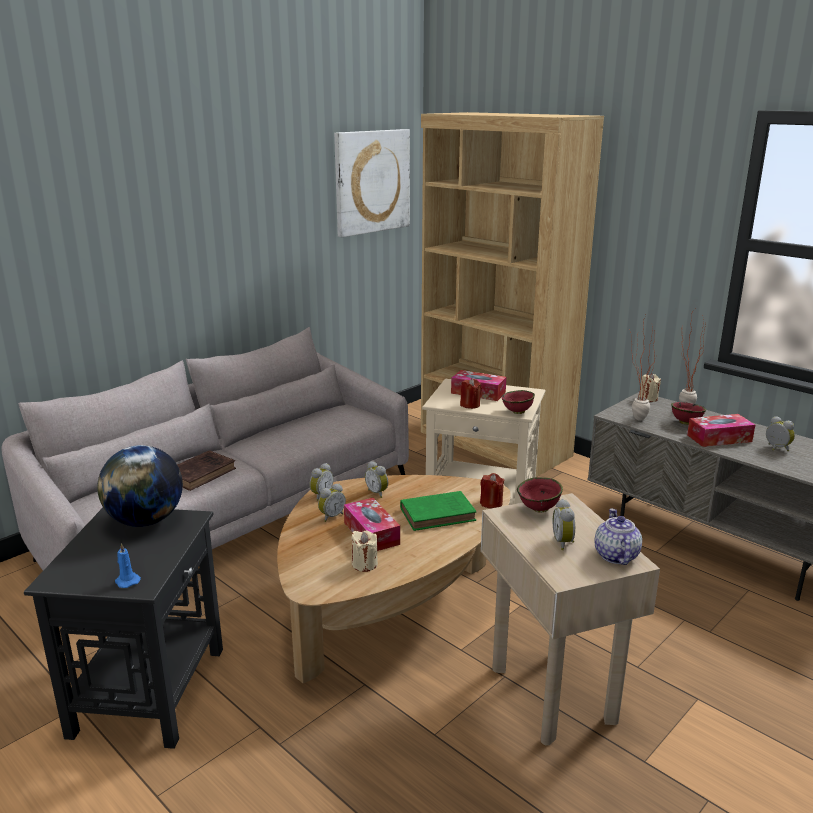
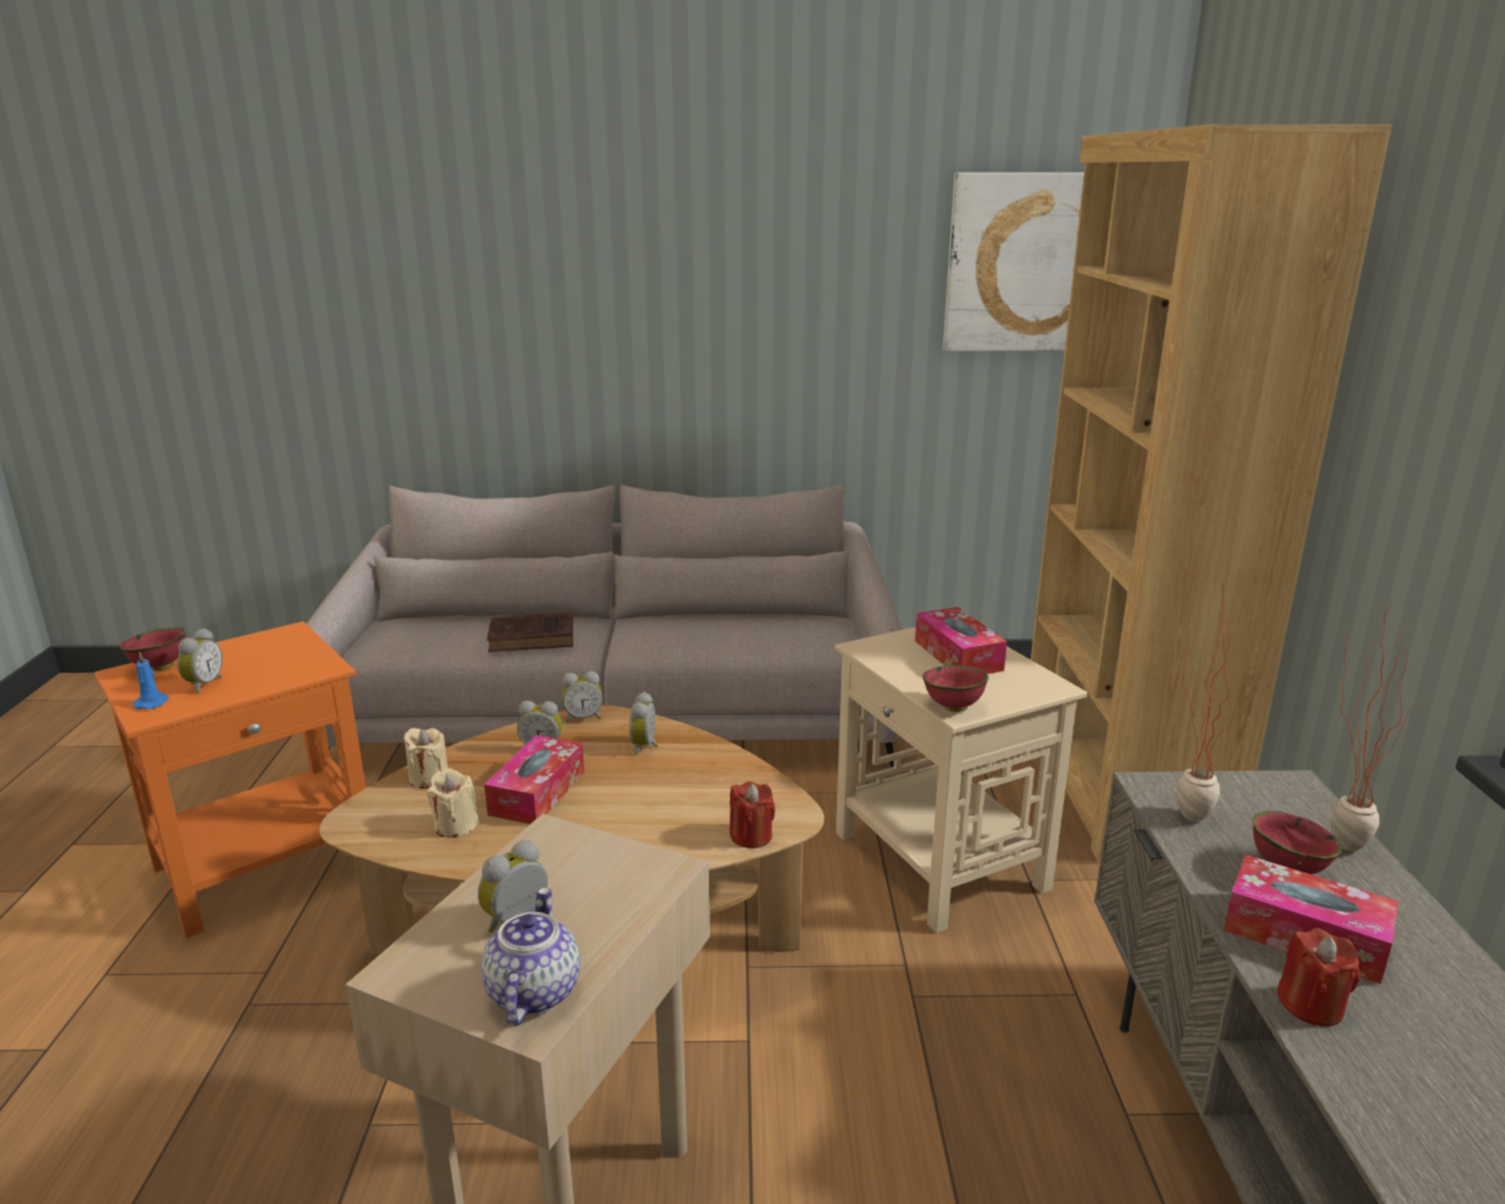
camera: 45 degrees right, 0 degrees up
(145, 521) = (290, 652): globe -> none
(150, 689) = (268, 864): black side table -> orange side table
(439, 514) = (656, 813): green book -> none
(470, 405) = (904, 668): red candle -> red candle (1310, 1005)
(539, 509) = (605, 856): red bowl -> red bowl (160, 668)
(615, 555) = (532, 992): teapot -> teapot turned 45 degrees counterclockwise
(648, 398) = (1299, 790): beige candle -> beige candle (429, 778)
(776, 448) = (1419, 1032): alarm clock -> alarm clock (203, 685)

